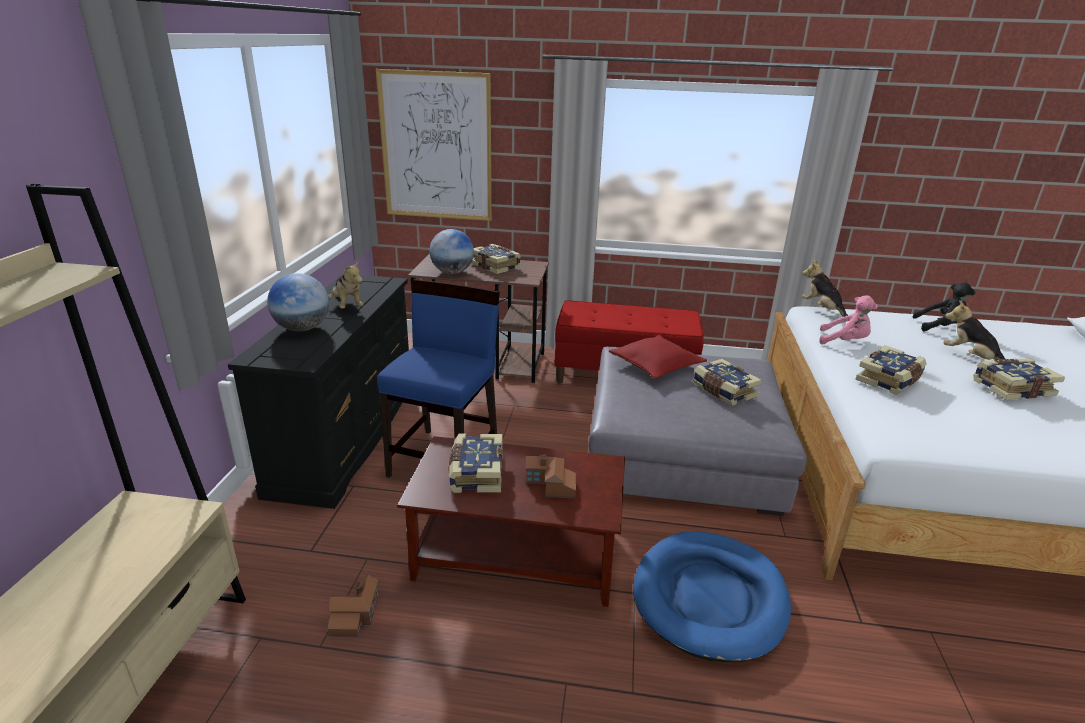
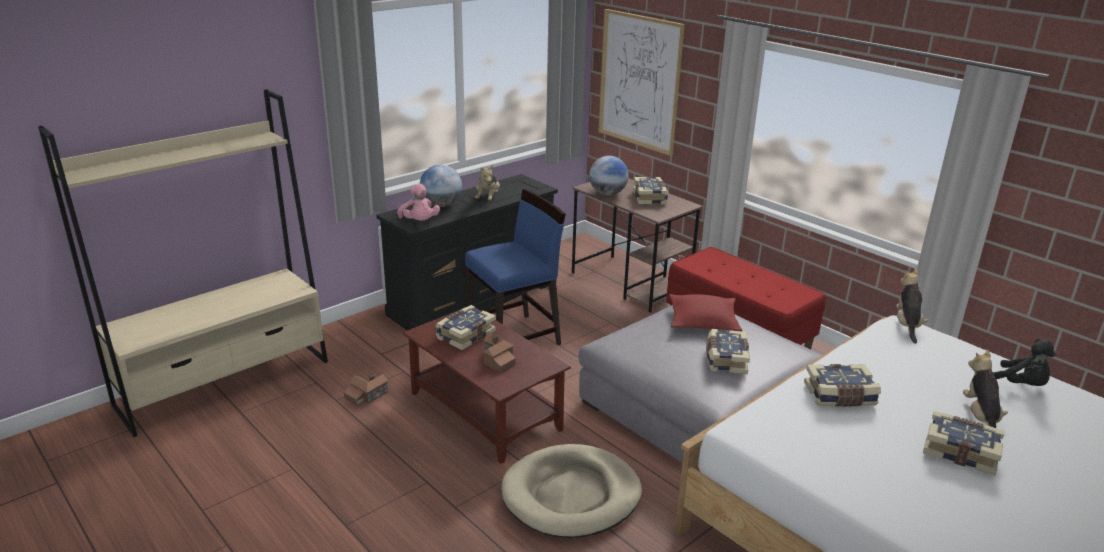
camera: 40 degrees right, 0 degrees up
(710, 598) = (571, 495): blue dog bed -> beige dog bed
(844, 342) = (869, 356): pink plush toy -> pink plush toy (419, 222)

